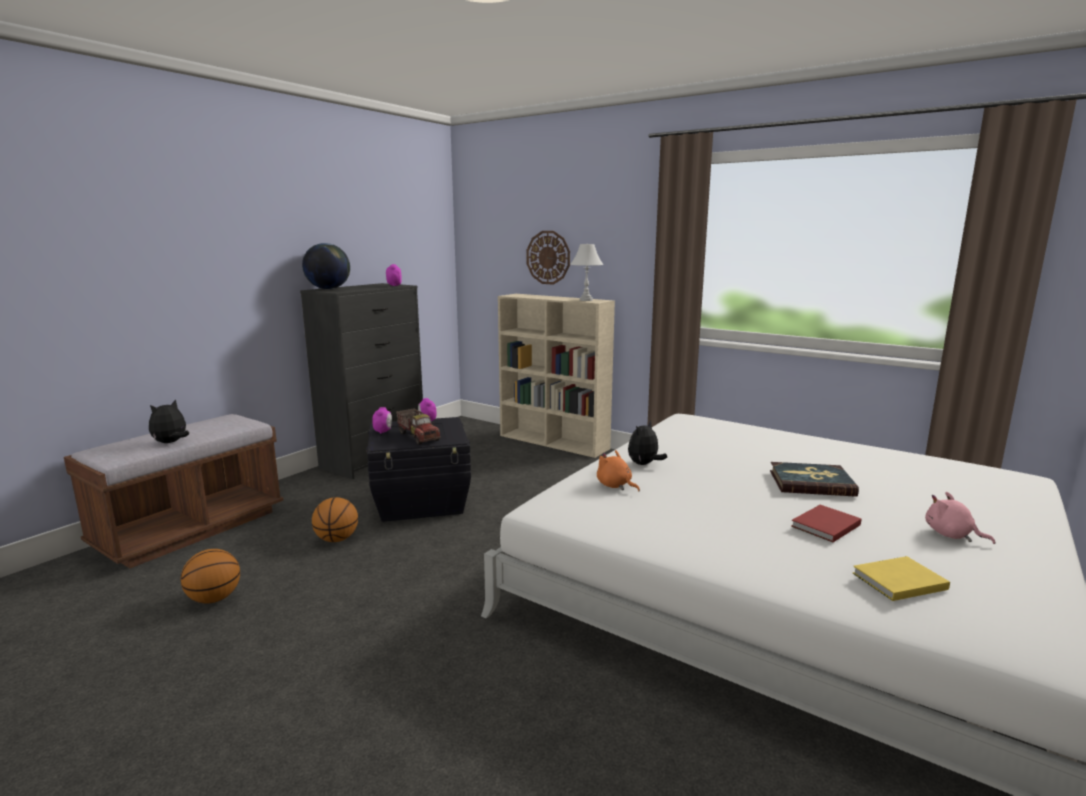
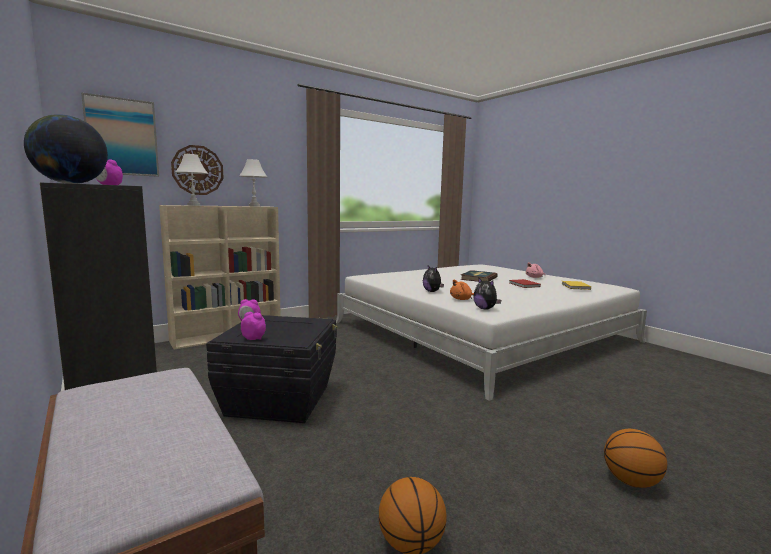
camera: 70 degrees left, 5 degrees down
(171, 442) = (187, 426): plush toy -> plush toy (485, 309)
(336, 539) = (322, 451): basketball -> basketball (631, 482)
(418, 436) = (293, 329): toy truck -> none
(495, 229) = (122, 137): none -> picture
(527, 296) = (193, 205): none -> white table lamp

